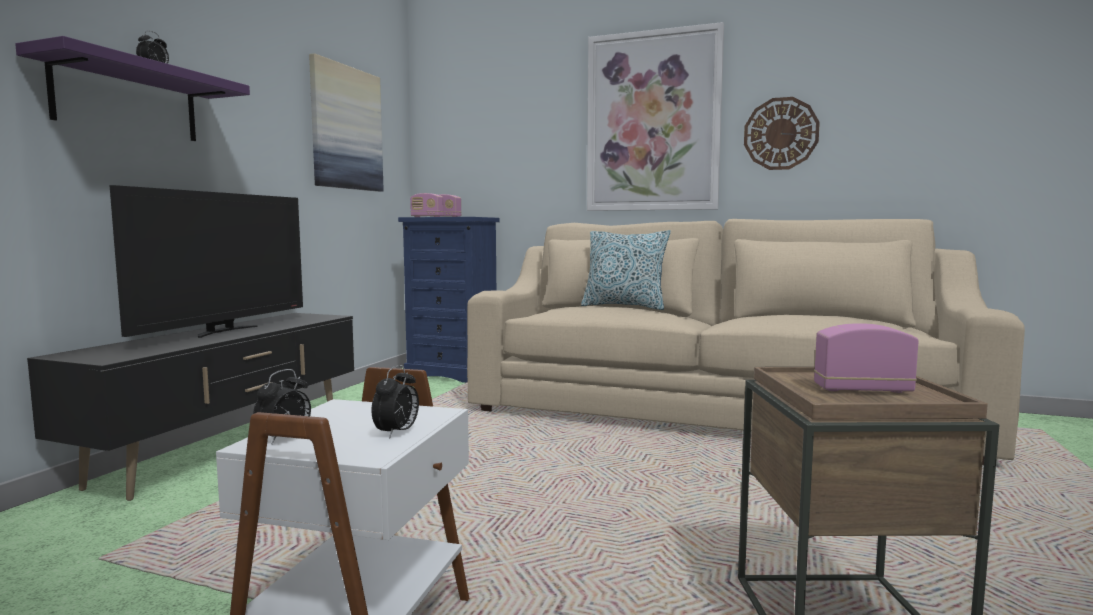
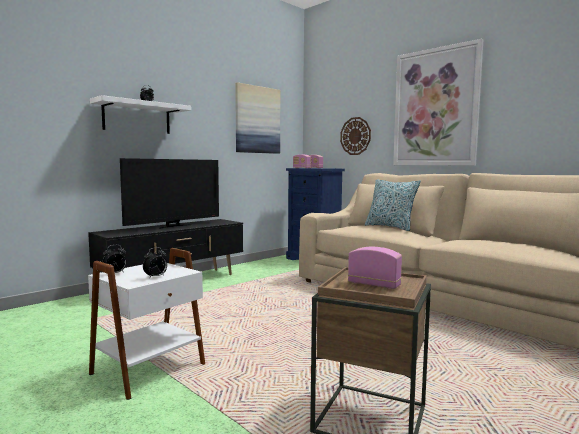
camera: 25 degrees right, 0 degrees up
(127, 100) = (137, 117): purple shelf -> white shelf
(780, 134) = (521, 112): wall clock -> wall clock (355, 136)

